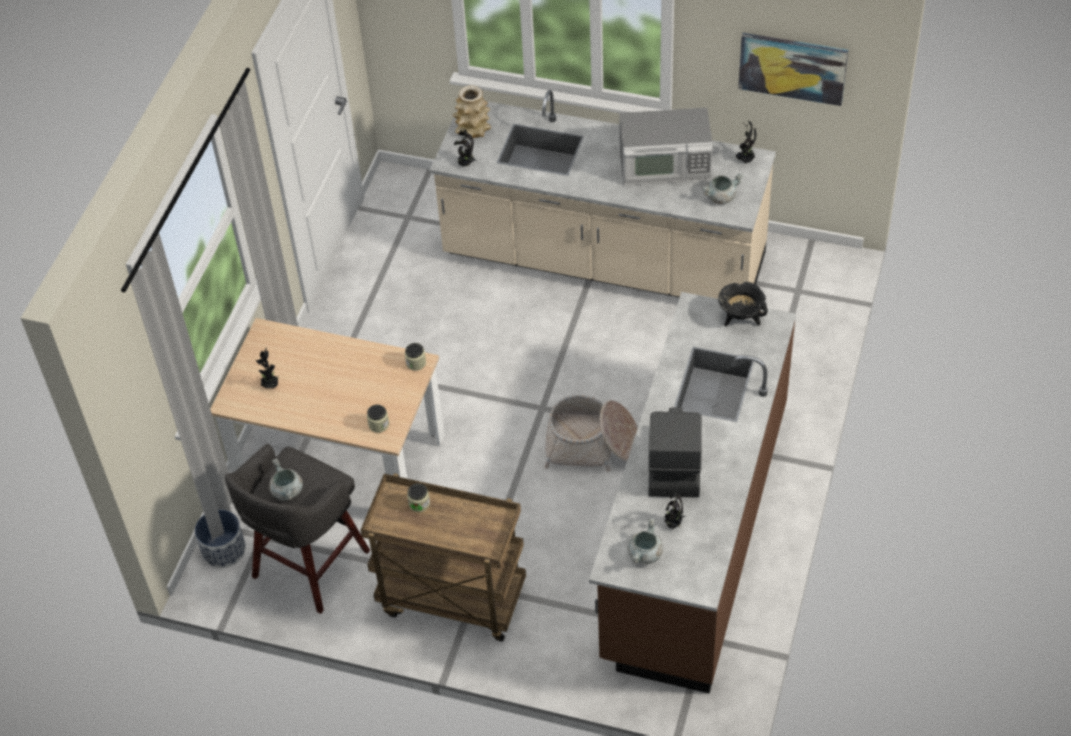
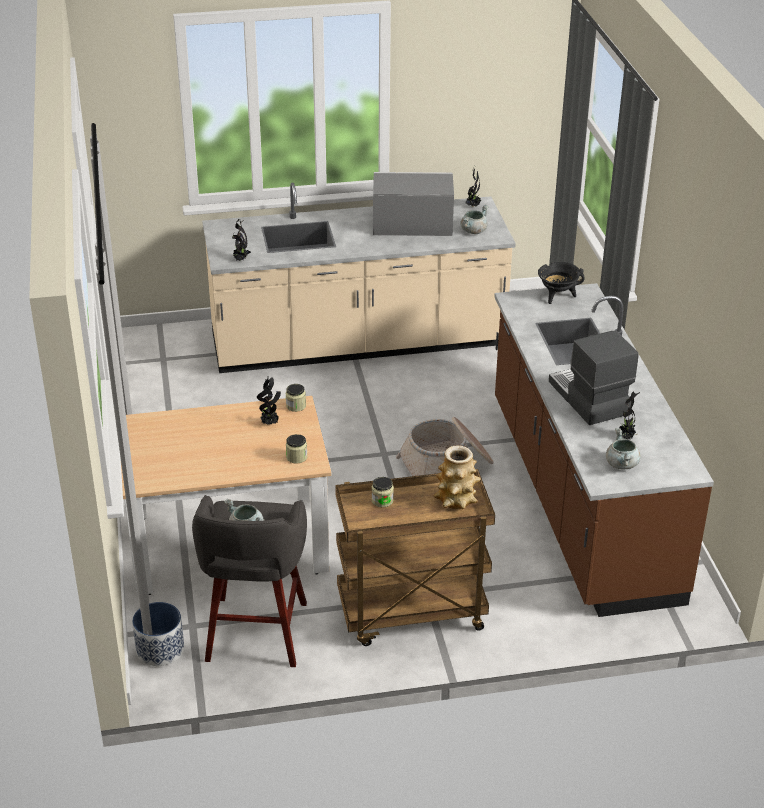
camera: 30 degrees left, 15 degrees down
(271, 386) = (169, 459): potted plant -> potted plant (270, 423)
(473, 130) = (229, 238): vase -> vase (456, 500)
(665, 166) = (412, 223): microwave -> microwave turned 150 degrees counterclockwise
(792, 67) = (494, 113): picture -> none

